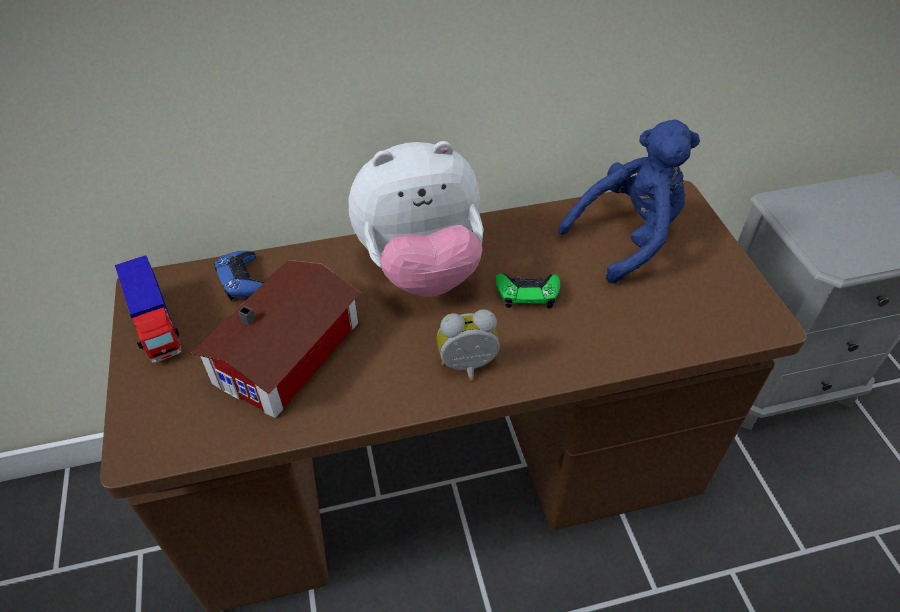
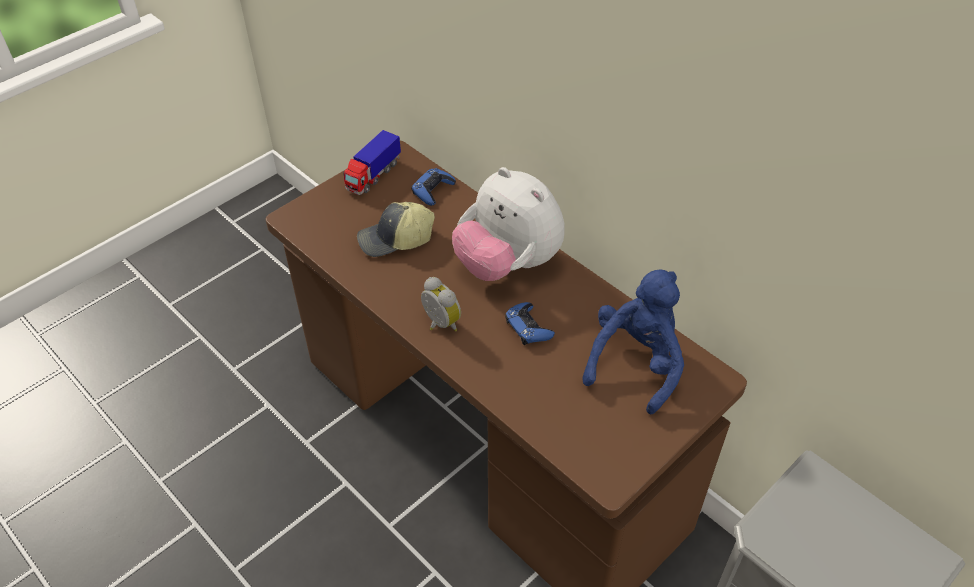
camera: 60 degrees right, 0 degrees up
(293, 351) = (396, 240): toy house -> cap
(527, 293) = (528, 327): green game controller -> blue game controller
(627, 237) = (636, 363): blue plush toy -> blue plush toy turned 90 degrees counterclockwise

